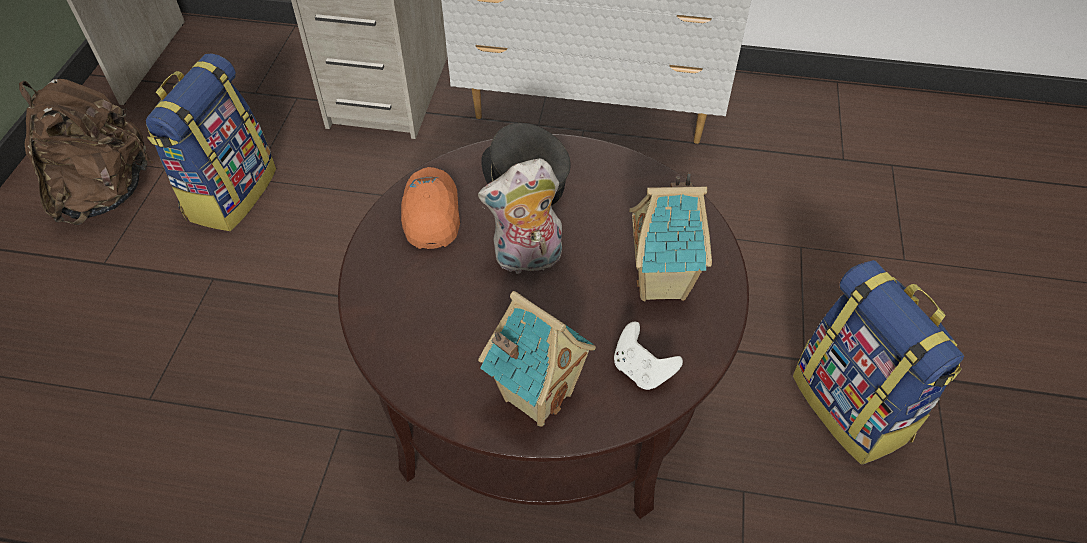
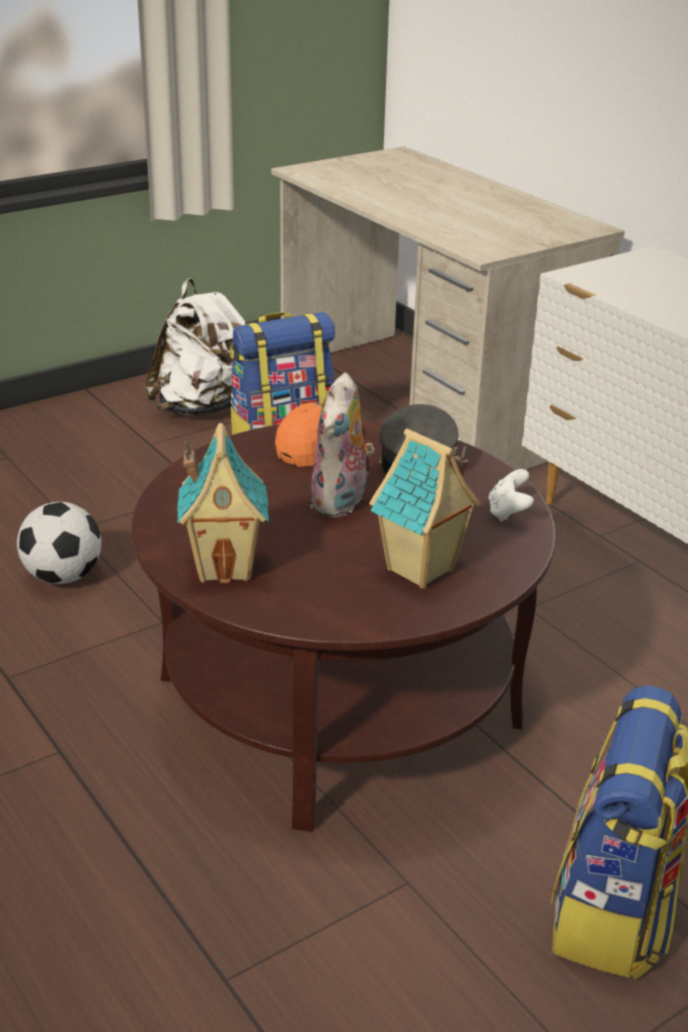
camera: 45 degrees right, 20 degrees down
(106, 193) = (204, 408): brown backpack -> white backpack
(202, 454) = (63, 577): none -> football
(527, 260) = (341, 503): plush toy -> plush toy turned 105 degrees counterclockwise
(642, 370) = (319, 601): white game controller -> white game controller (508, 512)

